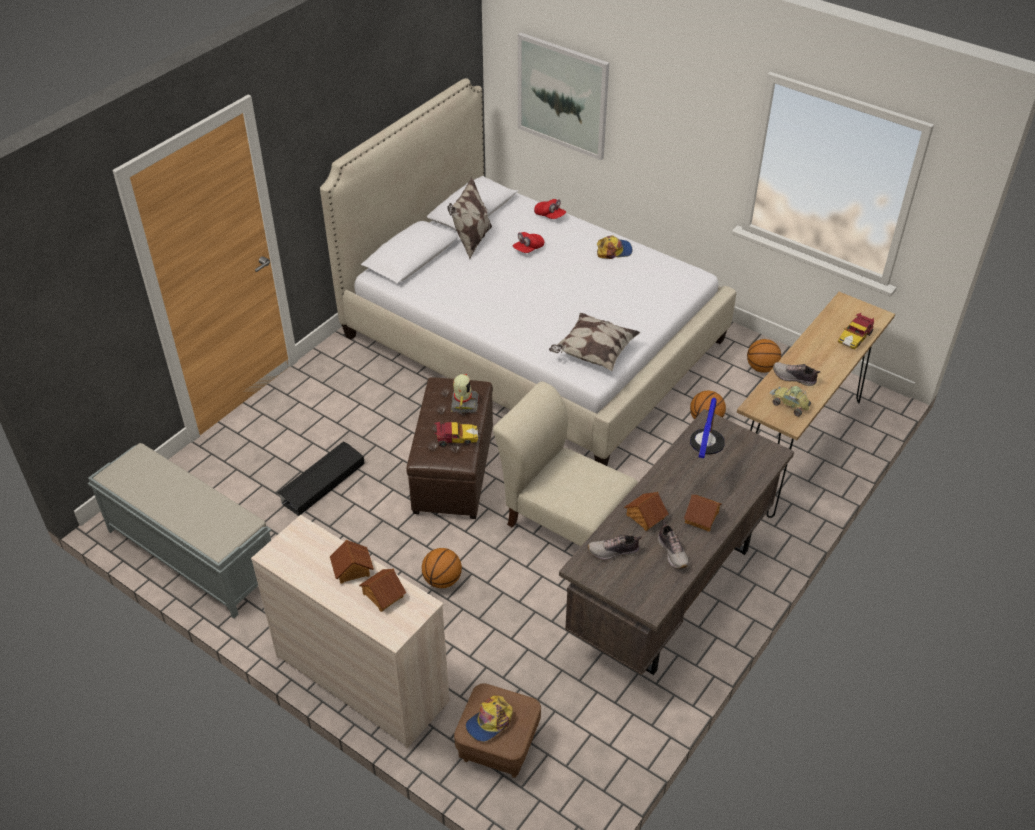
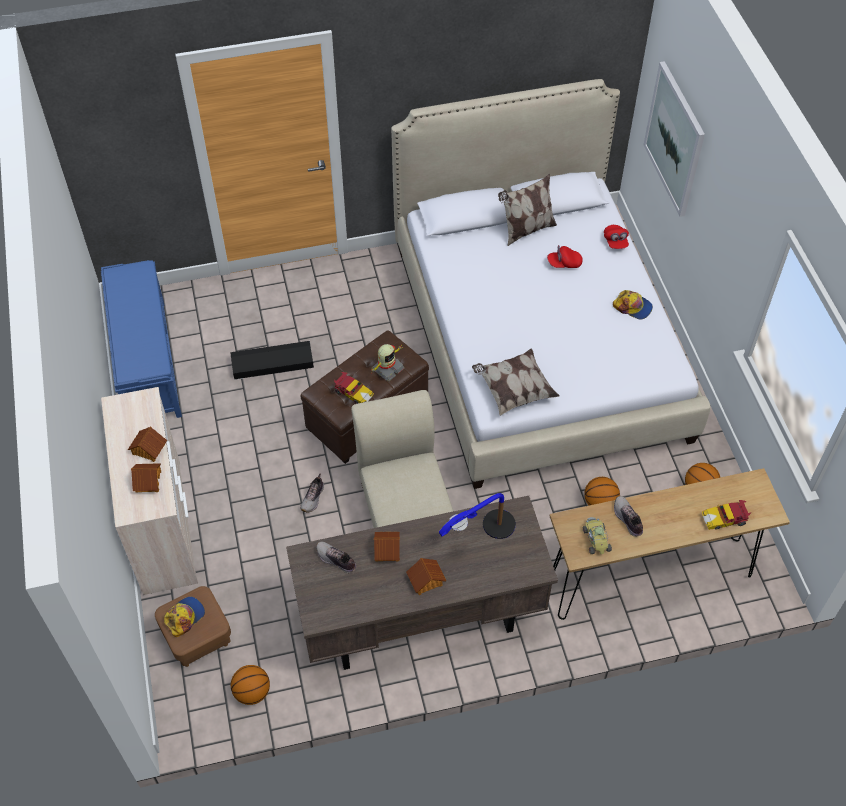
camera: 40 degrees right, 10 degrees up
(191, 553) = (147, 361): grey bench -> blue bench
(442, 580) = (278, 494): basketball -> basketball (252, 692)
(490, 721) = (184, 617): cap -> cap turned 135 degrees clockwise
(673, 552) = (375, 591): shoe -> shoe (313, 498)

